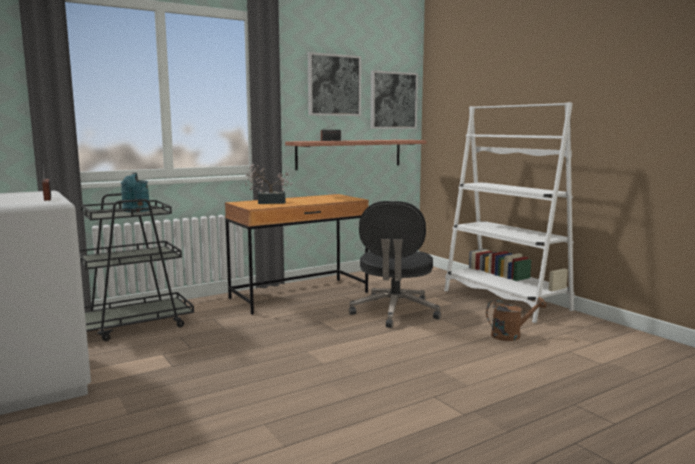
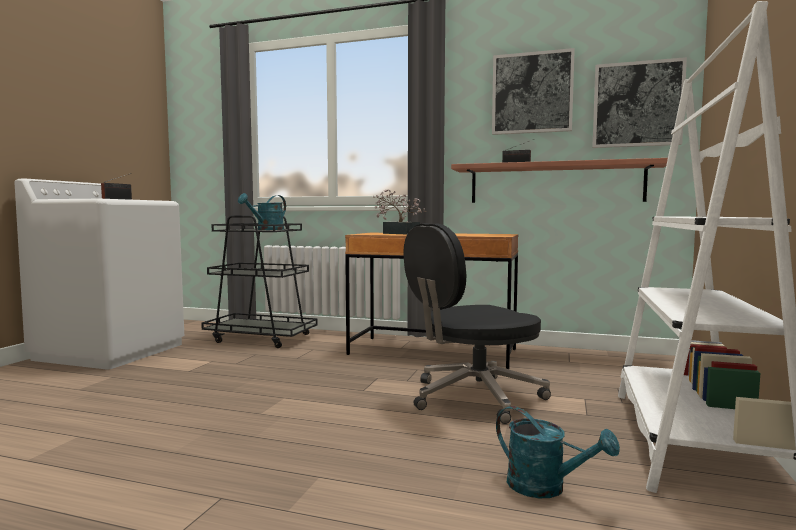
camera: 50 degrees right, 5 degrees down
(511, 335) = (546, 487): brown watering can -> turquoise watering can

